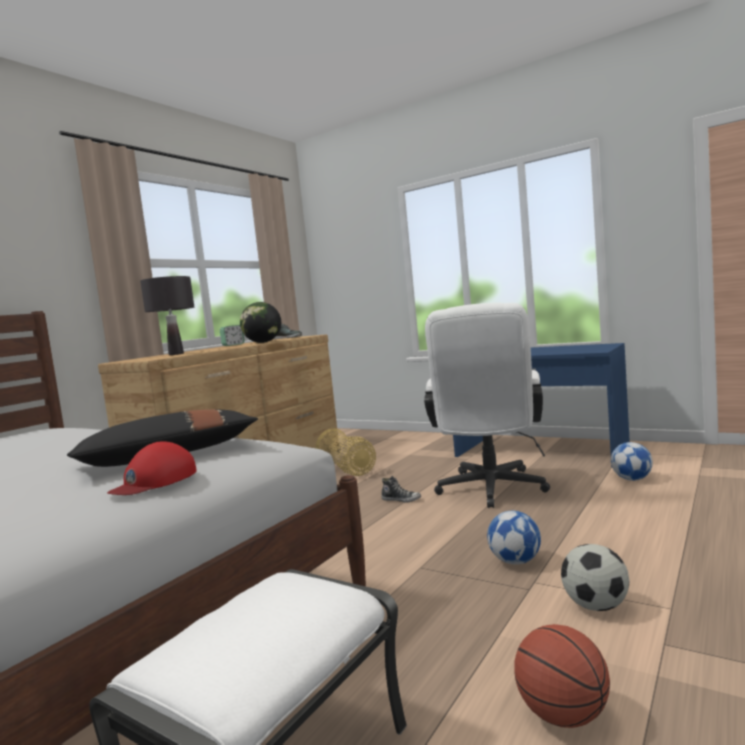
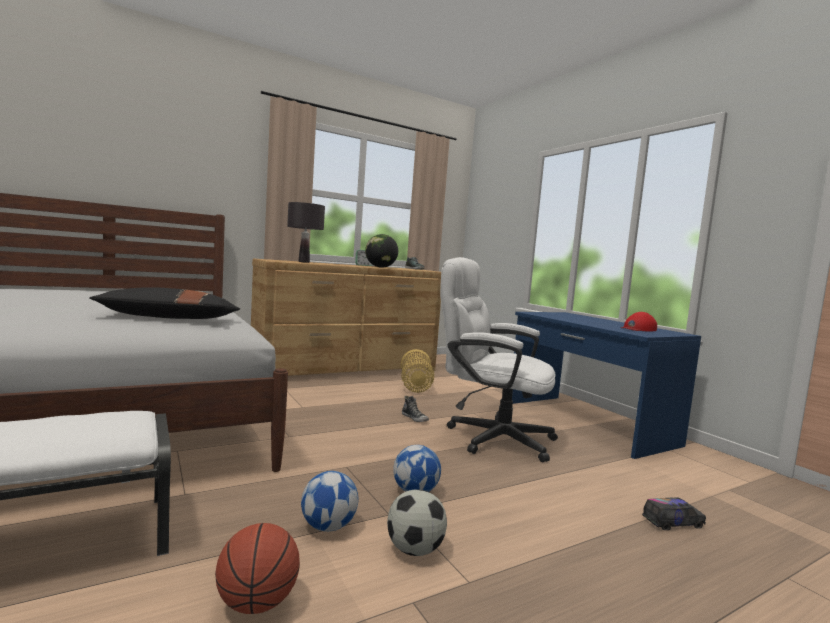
camera: 25 degrees right, 0 degrees up
(154, 481) = (118, 326): red cap -> red cap (637, 329)
(490, 491) = (490, 436): white office chair -> white office chair turned 75 degrees clockwise
(632, 479) = (632, 473): football -> football (328, 526)
(709, 503) = (673, 523): none -> toy truck

